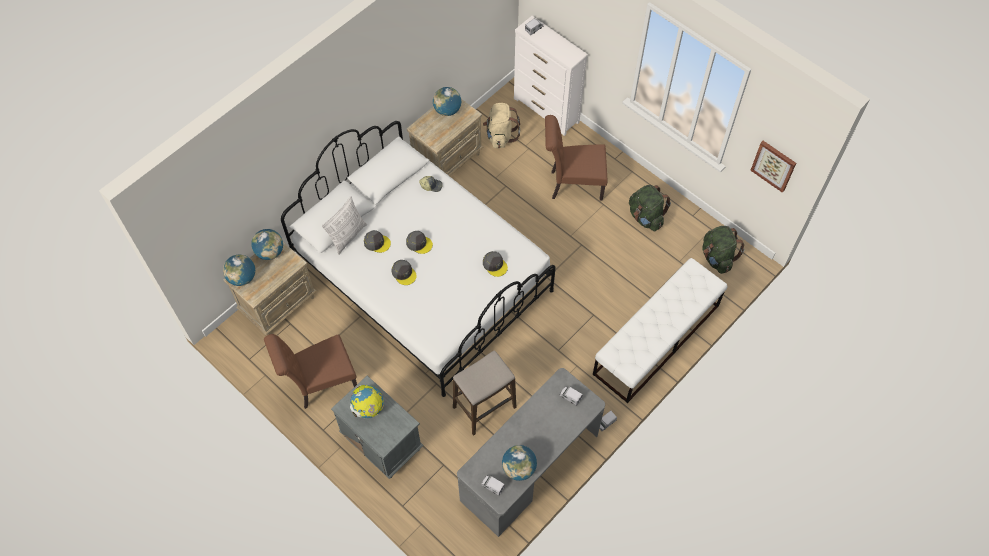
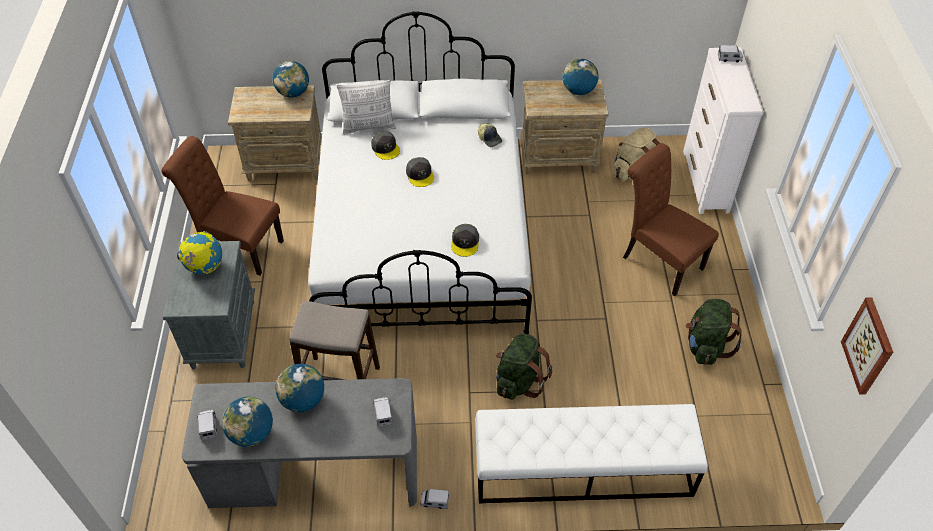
camera: 45 degrees right, 10 degrees down
(242, 278) = (249, 95): globe -> globe (303, 400)
(404, 273) = (376, 188): grey cap -> none
(717, 258) = (747, 447): green backpack -> green backpack (519, 380)

